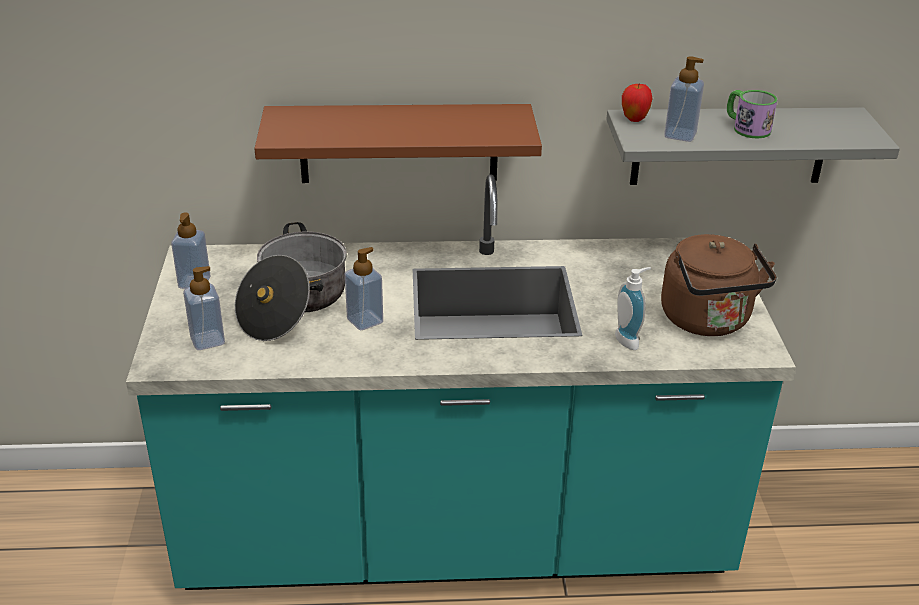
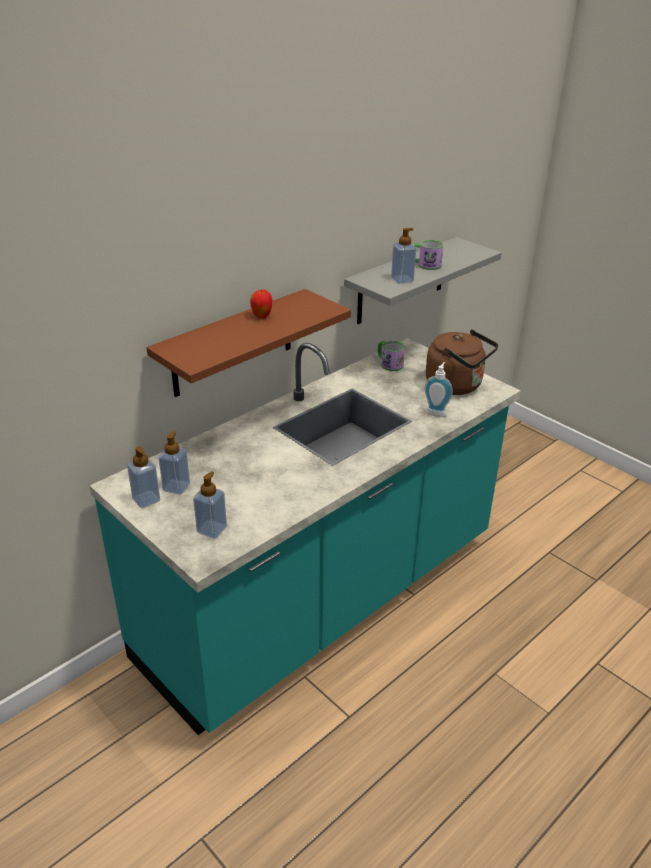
camera: 40 degrees left, 0 degrees up
(293, 304) = (232, 481): cooking pot -> none
(365, 320) = (290, 469): soap dispenser -> soap dispenser (176, 487)
(634, 119) = (367, 279): apple -> apple (262, 316)
(655, 257) = (389, 363): none -> mug

